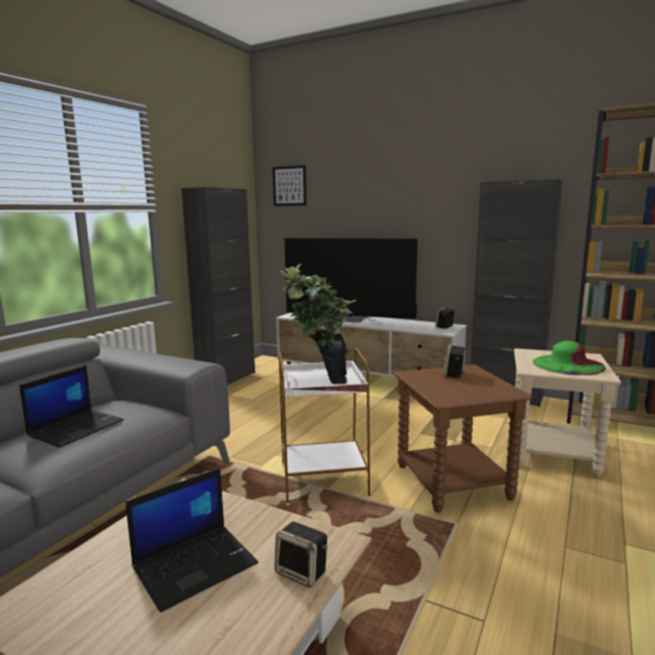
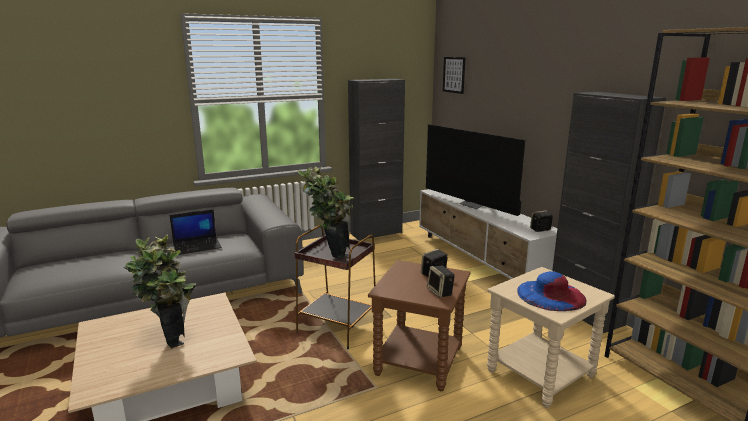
camera: 35 degrees right, 5 degrees up
(196, 564) = (170, 336): laptop -> potted plant
(302, 573) = (201, 361): speaker -> speaker (440, 292)
(324, 481) = (337, 327): white side table -> brown side table
(568, 364) = (551, 295): green hat -> blue hat

